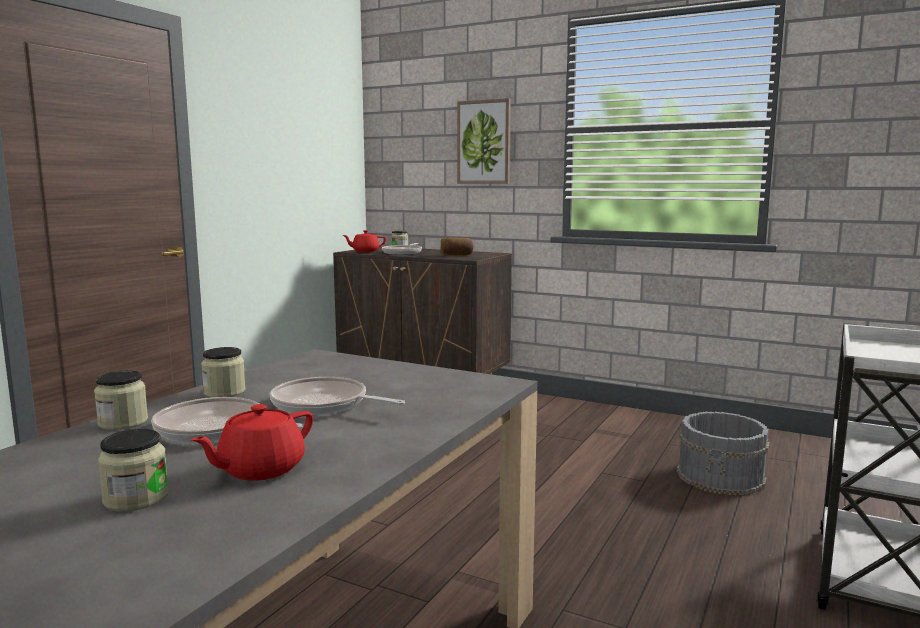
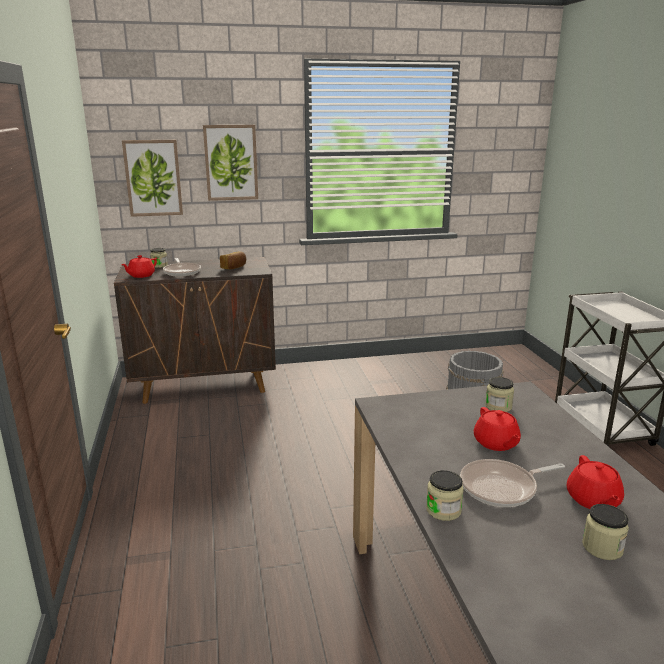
camera: 40 degrees left, 10 degrees up
(224, 392) = (420, 459): jar -> jar (498, 406)
(324, 405) = (496, 443): frying pan -> red teapot
(411, 159) = (153, 178): none -> picture

